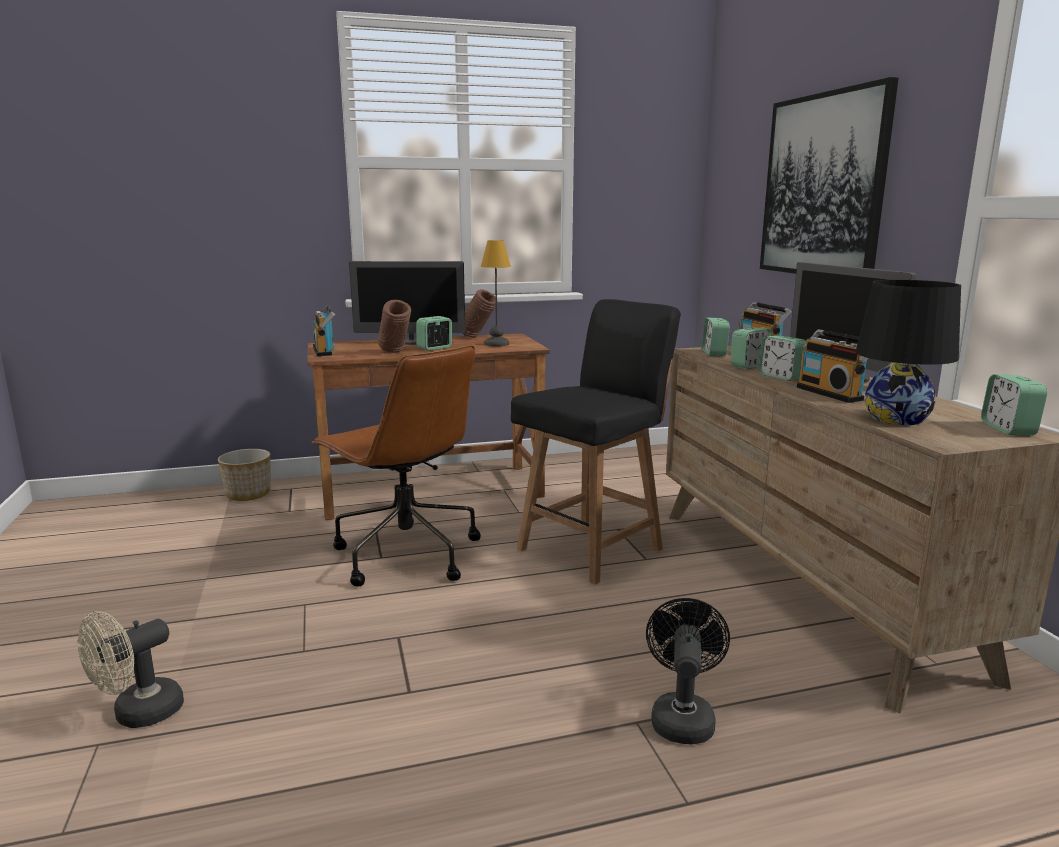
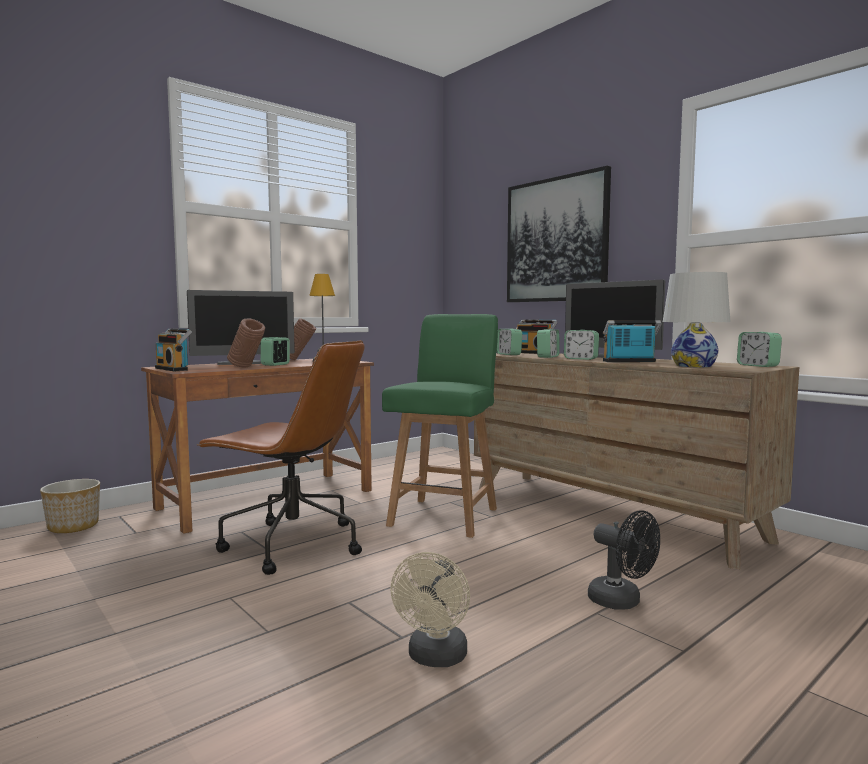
camera: 25 degrees left, 10 degrees down
(138, 714) = (132, 726): beige fan -> beige fan (435, 658)
(592, 548) = (445, 516): black chair -> green chair
(682, 716) = (622, 602): black fan -> black fan turned 150 degrees clockwise
(831, 393) = (630, 361): radio -> radio turned 135 degrees clockwise
(897, 418) = (694, 366): black table lamp -> white table lamp

